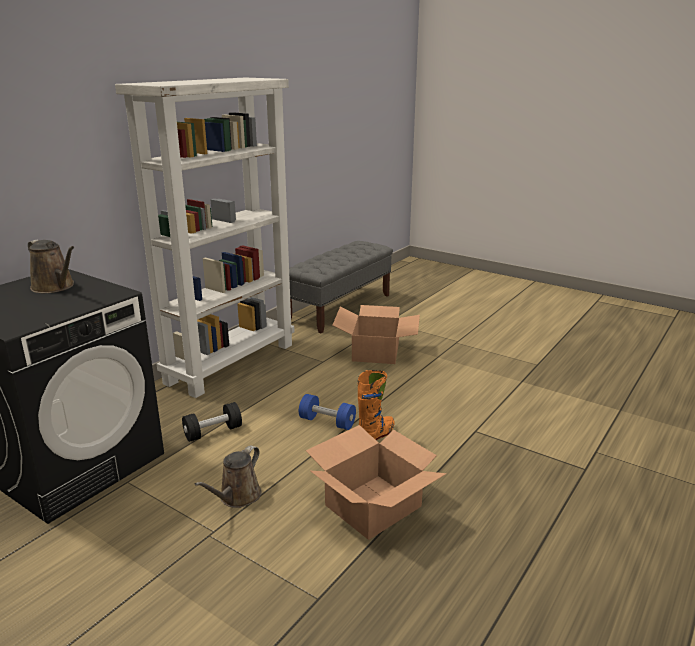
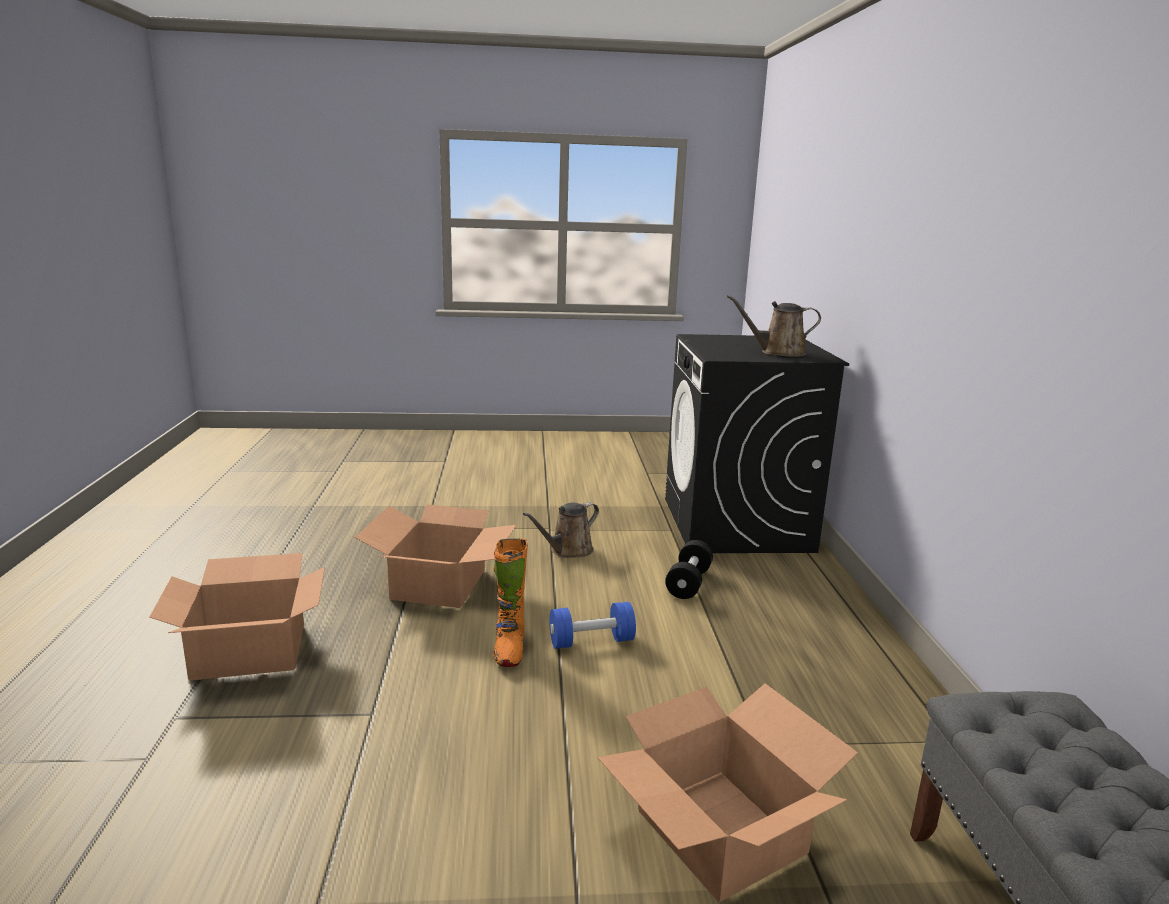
camera: 140 degrees right, 5 degrees down
(231, 362) = (870, 671): white bookcase -> none
(237, 497) = (568, 550): brown watering can -> brown watering can turned 120 degrees counterclockwise
(539, 500) = (249, 650): none -> cardboard box

